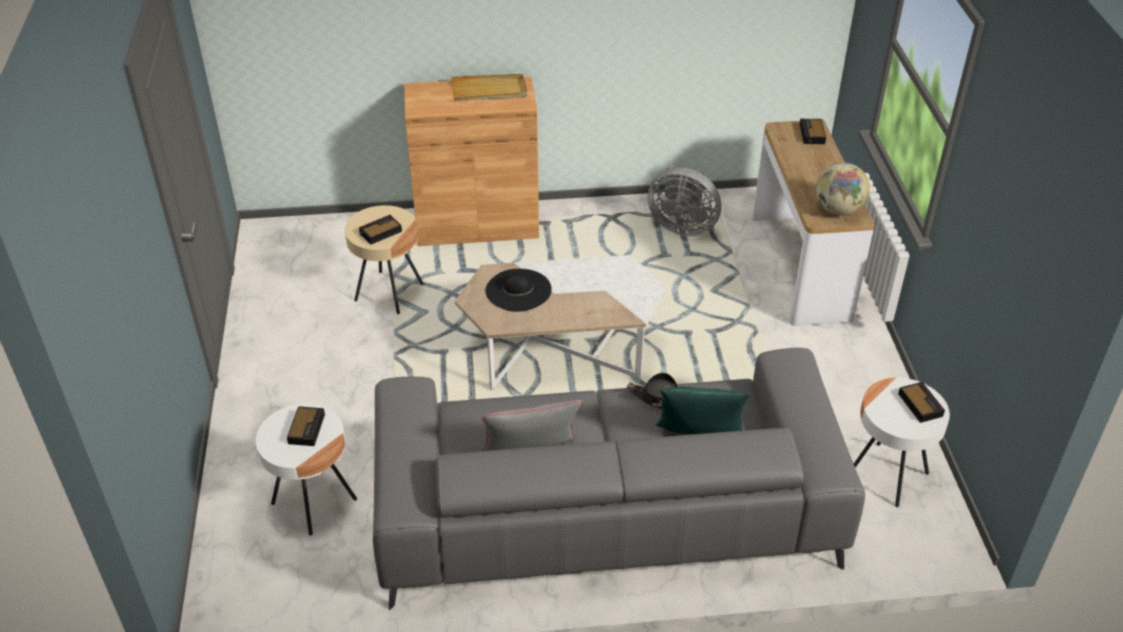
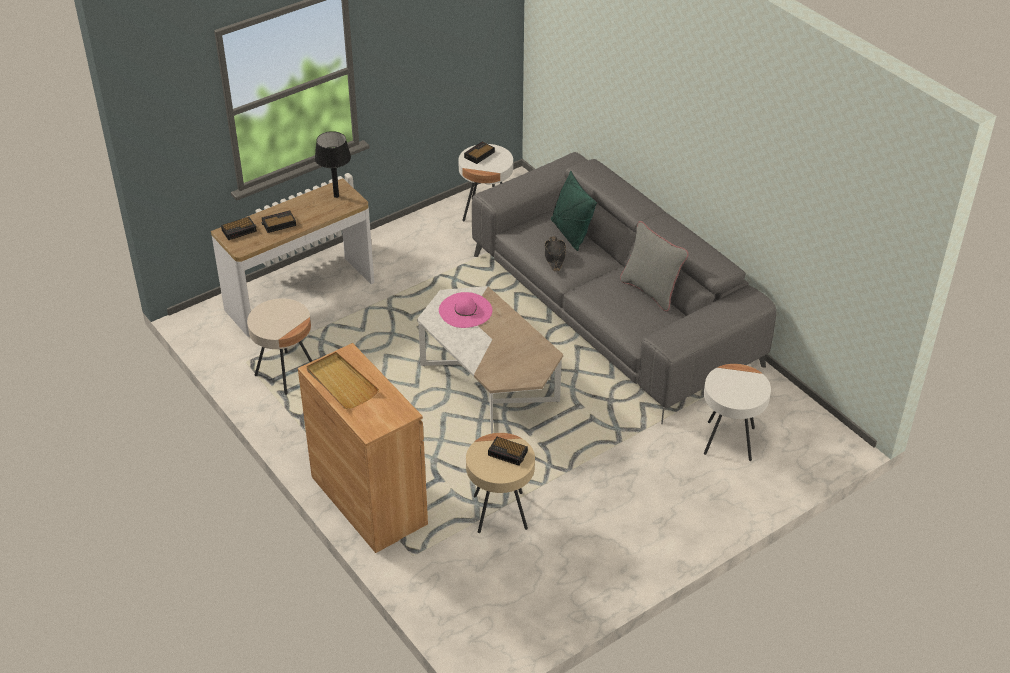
camera: 120 degrees left, 0 degrees up
(307, 428) = (730, 385): alarm clock -> alarm clock (278, 224)
(518, 290) = (503, 358): black hat -> none
(616, 291) = (465, 310): none -> pink hat
(682, 225) = (286, 373): grey fan -> beige side table
(838, 210) = (336, 196): globe -> black table lamp

